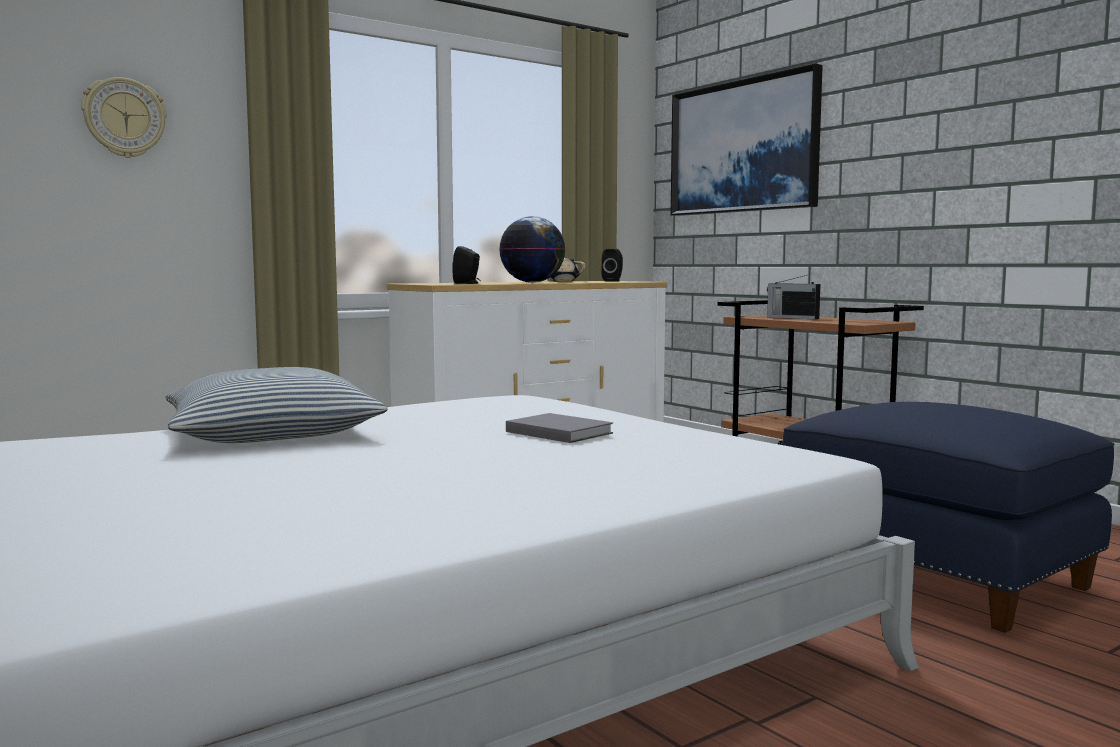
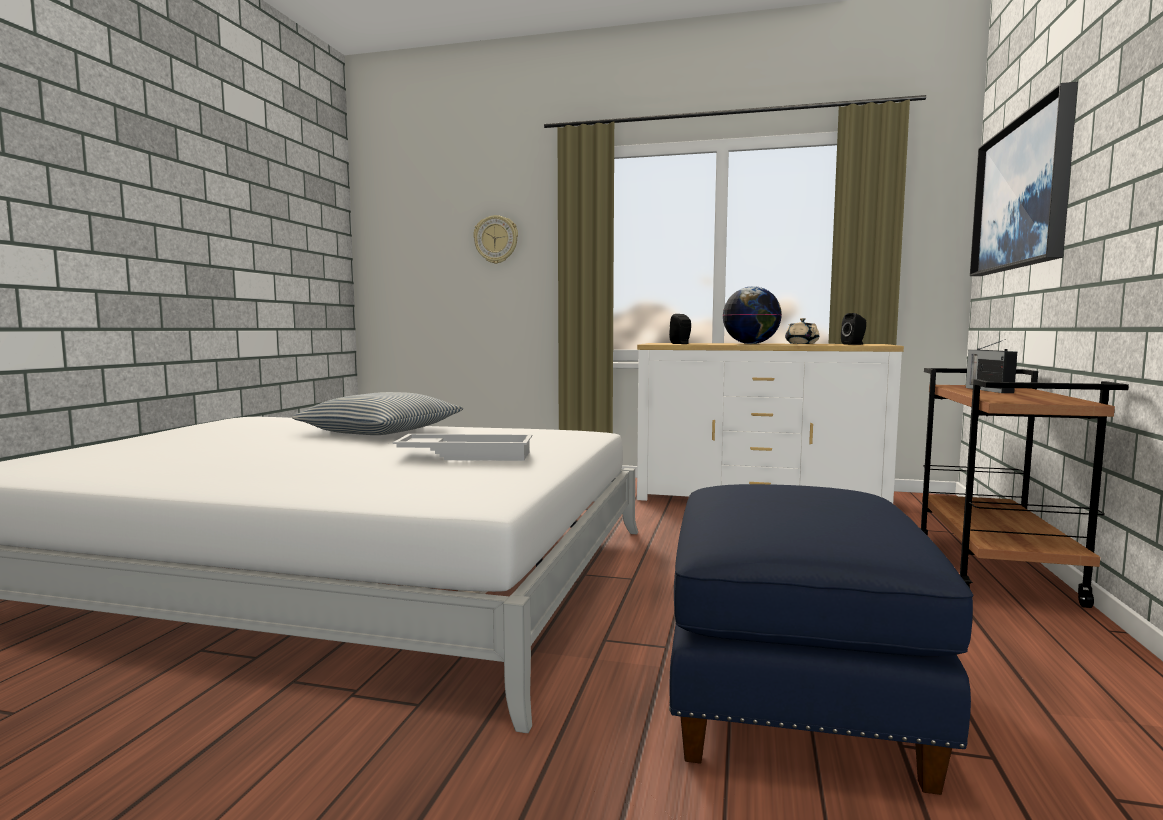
camera: 50 degrees right, 0 degrees up
(558, 432) = (467, 455): grey book -> white tray

